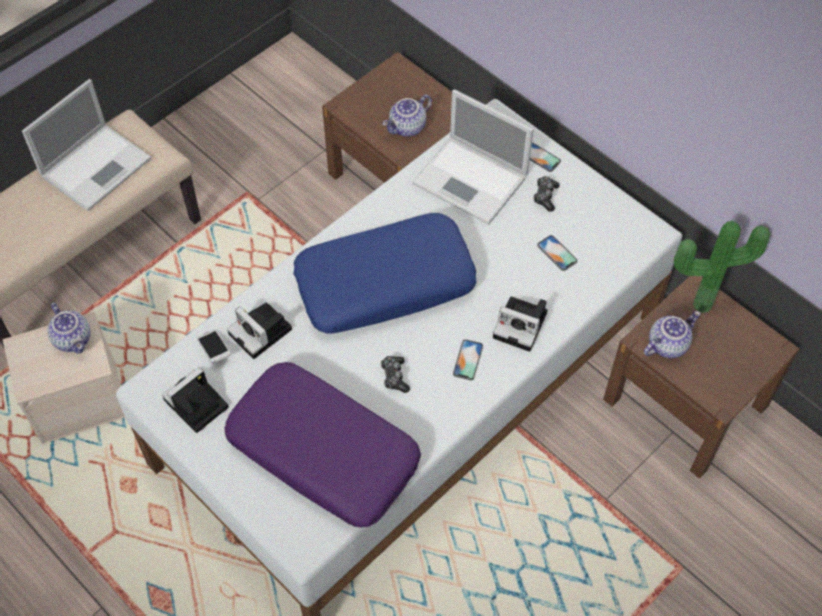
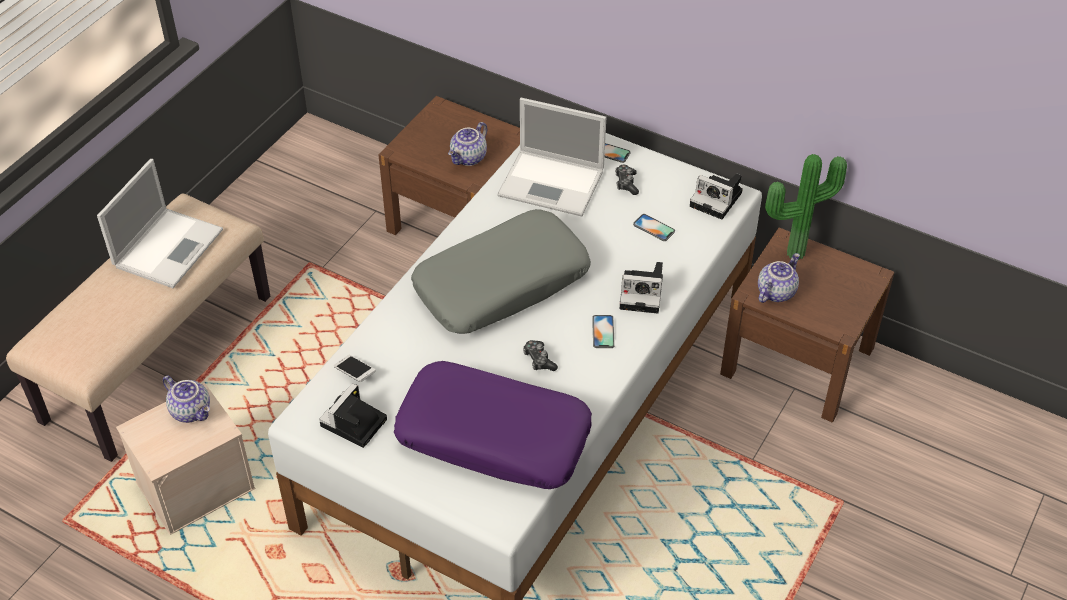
camera: 15 degrees left, 10 degrees down
(262, 333) = (397, 349): camera -> camera (718, 200)
(385, 283) = (501, 283): blue pillow -> grey pillow

